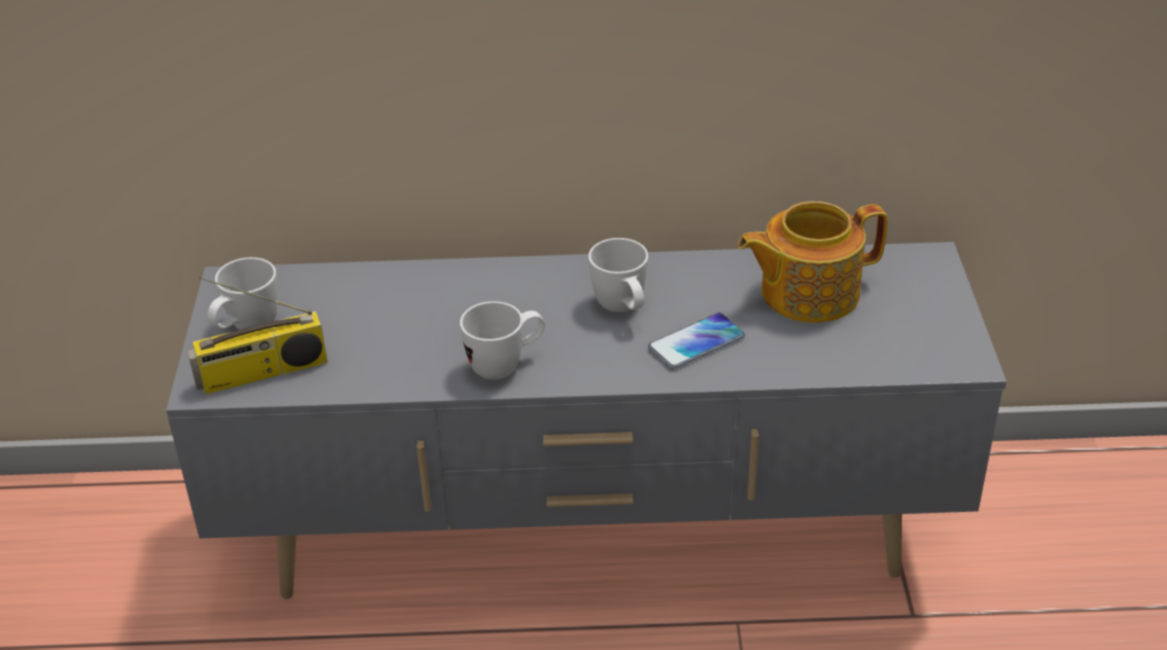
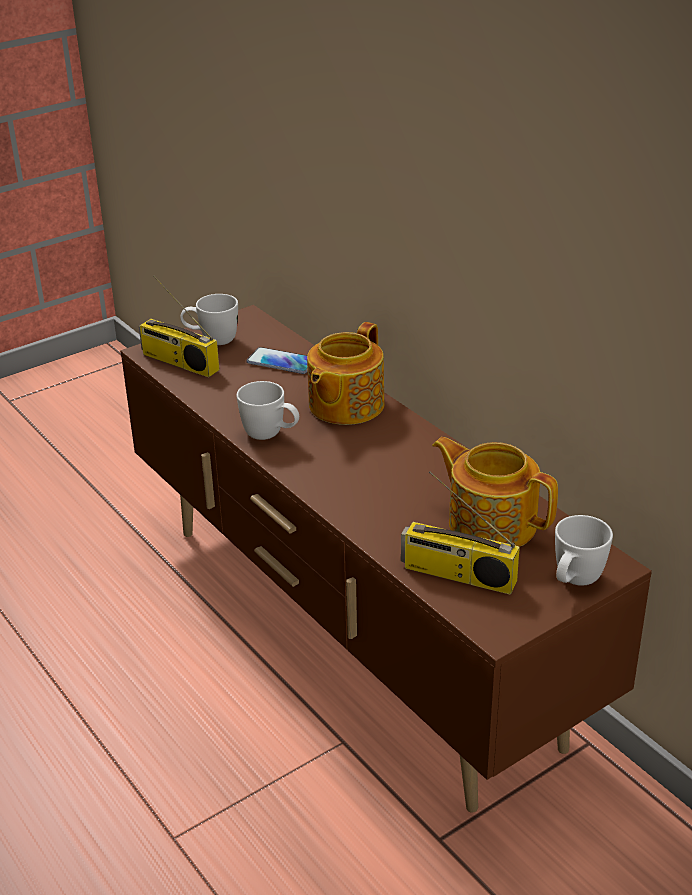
camera: 55 degrees right, 5 degrees down
(506, 292) = (344, 405): none -> teapot
(591, 538) = (353, 634): grey tv stand -> brown tv stand
(623, 309) = (378, 455): white mug -> white mug (574, 582)
(696, 342) = (376, 497): phone -> phone (281, 362)
(868, 348) = (457, 575): none -> radio

